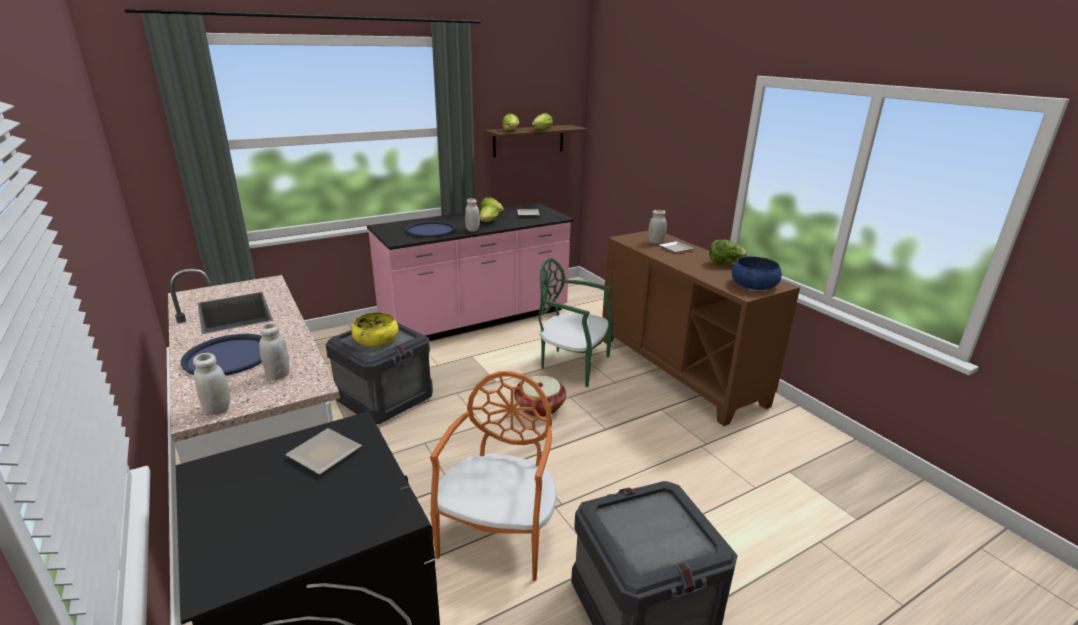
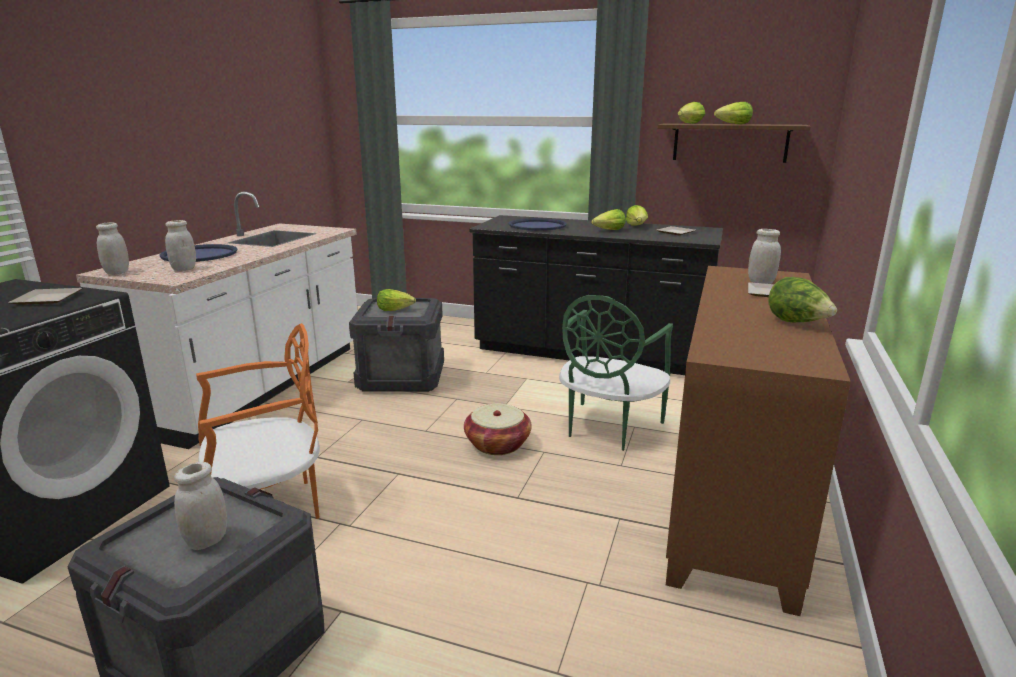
camera: 50 degrees right, 5 degrees down
(376, 340) = (395, 310): yellow bowl -> lettuce
(472, 230) = (574, 232): white jar -> white jar (207, 540)
(476, 320) = (590, 354): pink counter -> black counter
(572, 364) = (608, 428): green chair -> green chair turned 135 degrees counterclockwise
(754, 284) = (766, 352): blue bowl -> none

